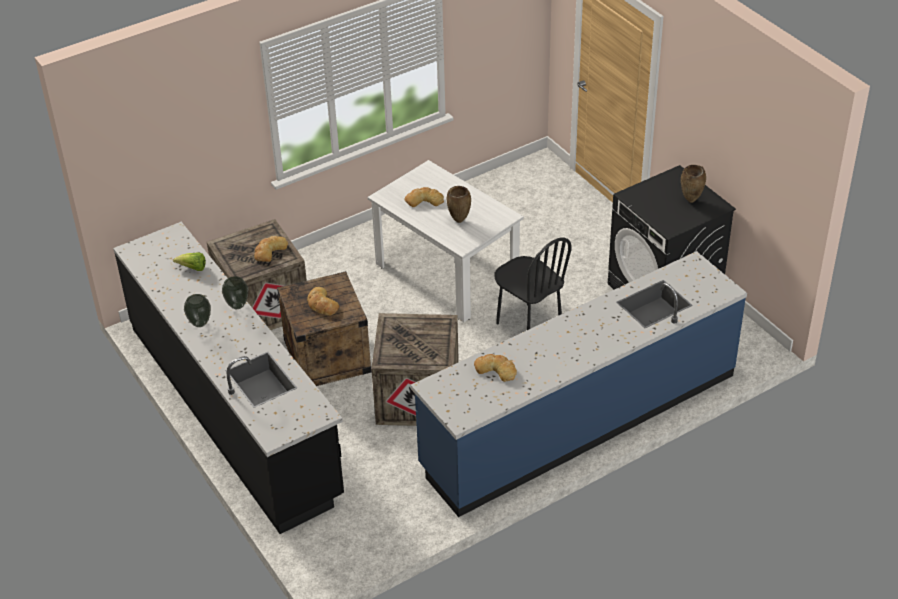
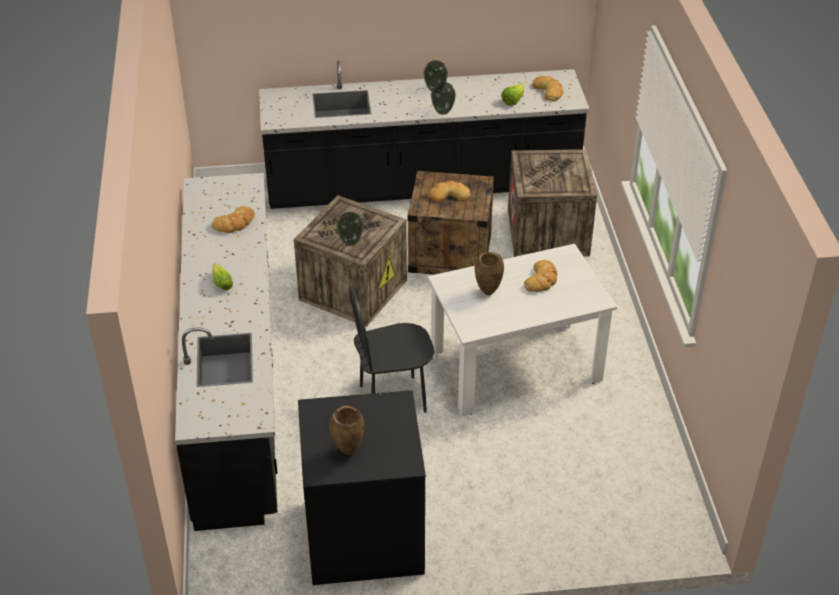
camera: 115 degrees right, 0 degrees up
(269, 251) = (546, 180): bread -> bread (548, 91)
(434, 333) = (350, 242): none -> vase
(575, 343) = (221, 282): none -> lettuce
(579, 420) = (237, 382): blue counter -> black counter

